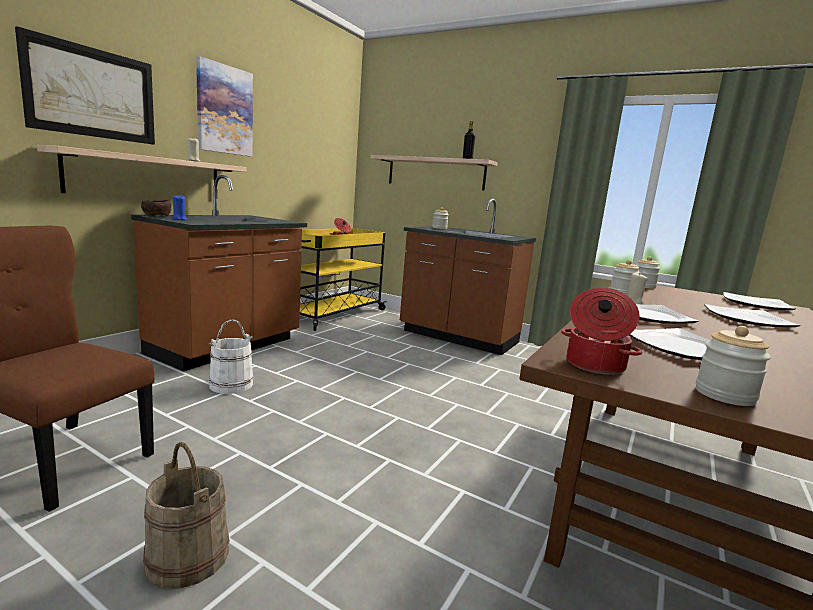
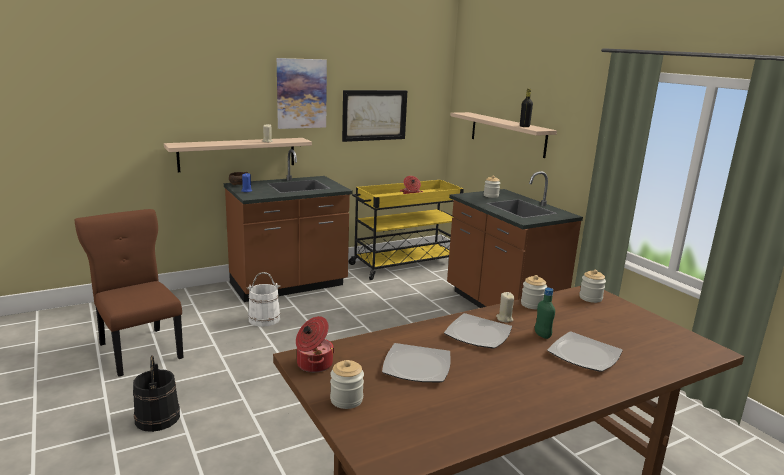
camera: 30 degrees right, 5 degrees up
(92, 93) = (198, 103): picture -> picture (374, 115)
(187, 557) = (157, 418): beige bucket -> black bucket
(687, 311) = (542, 335): none -> green bottle
(756, 304) = (671, 340): plate -> none

